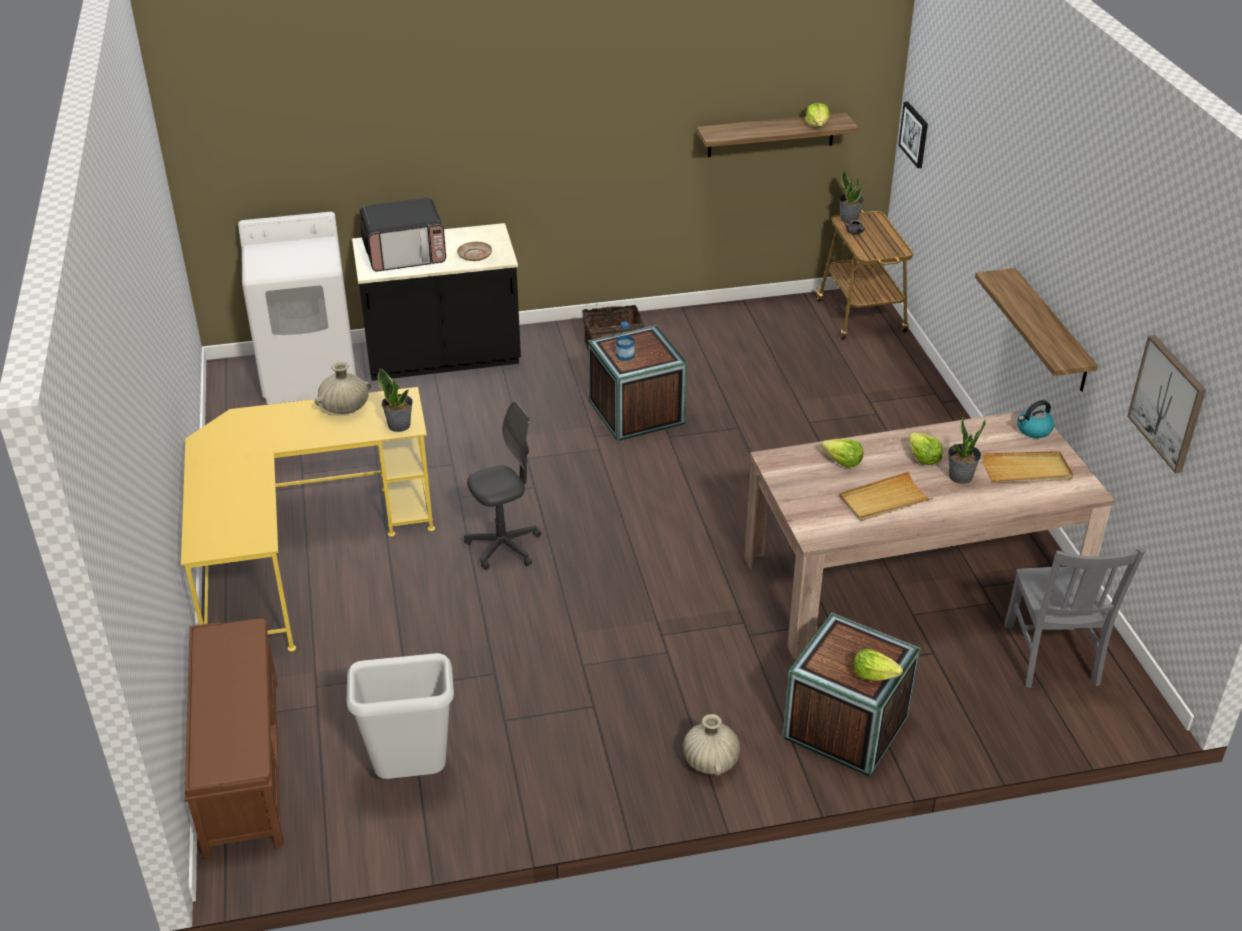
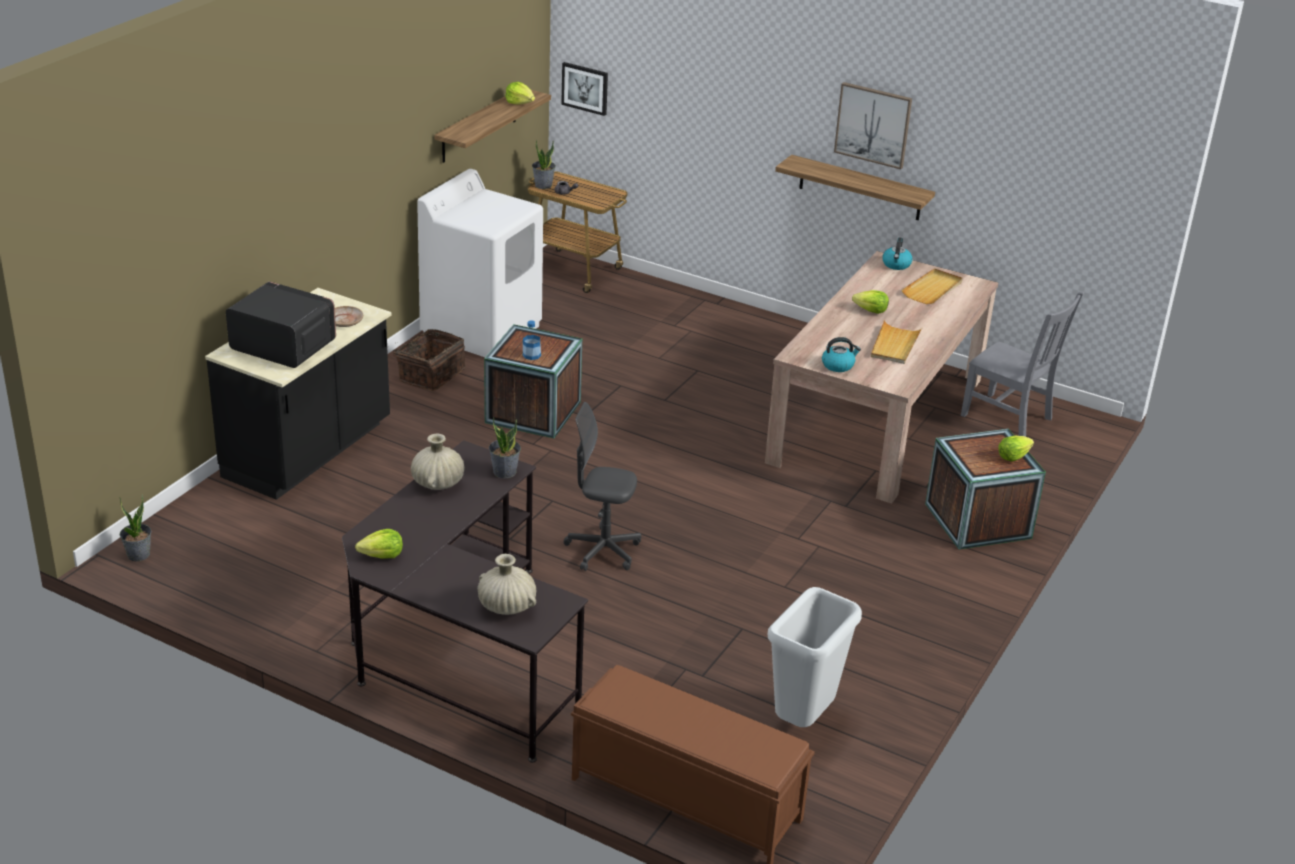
camera: 50 degrees left, 5 degrees down
(297, 553) = (457, 650): yellow desk -> black desk
(310, 374) = (209, 524): white washing machine -> white washing machine (482, 330)
(405, 254) = (282, 346): microwave -> microwave turned 90 degrees counterclockwise
(503, 547) = (603, 551): grey office chair -> grey office chair turned 90 degrees counterclockwise
(710, 761) = (946, 588): beige vase -> beige vase (506, 607)
(796, 488) = (838, 365): none -> kettle
(842, 462) = (834, 336): lettuce -> lettuce (382, 555)
(960, 477) = (908, 310): potted plant -> potted plant (138, 555)
(1168, 403) = (1035, 187): picture -> picture (873, 125)

